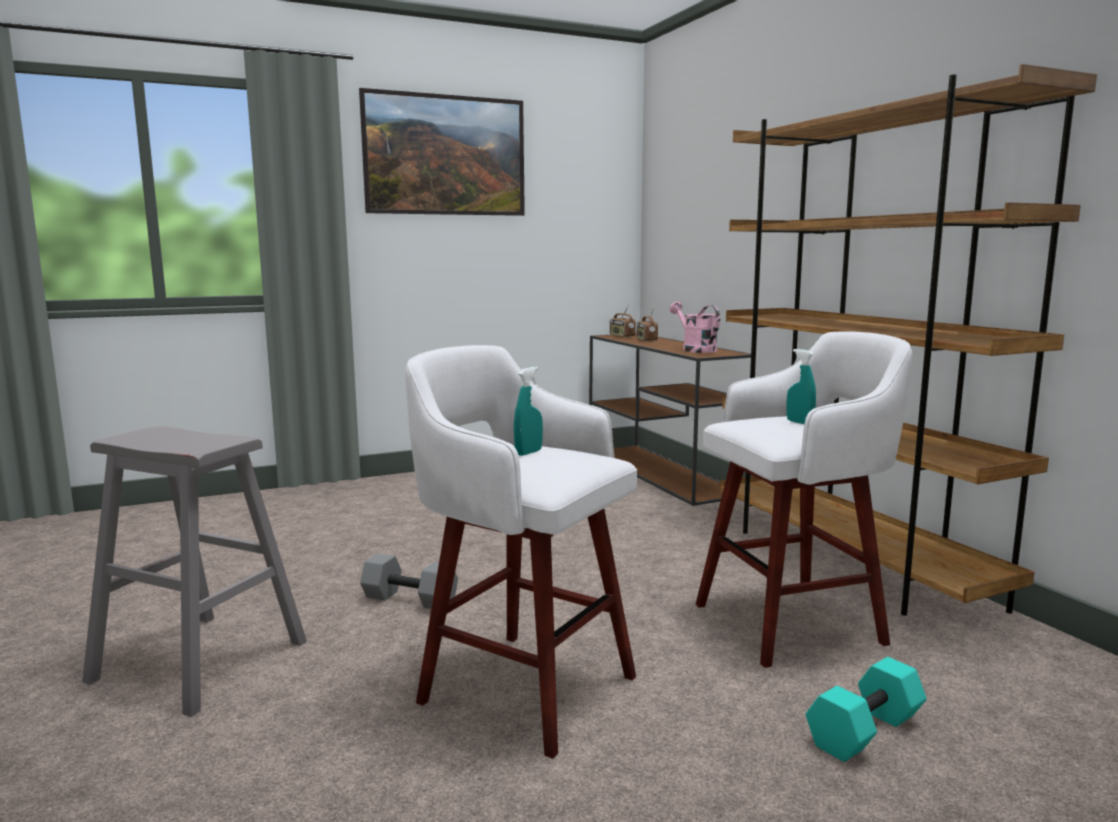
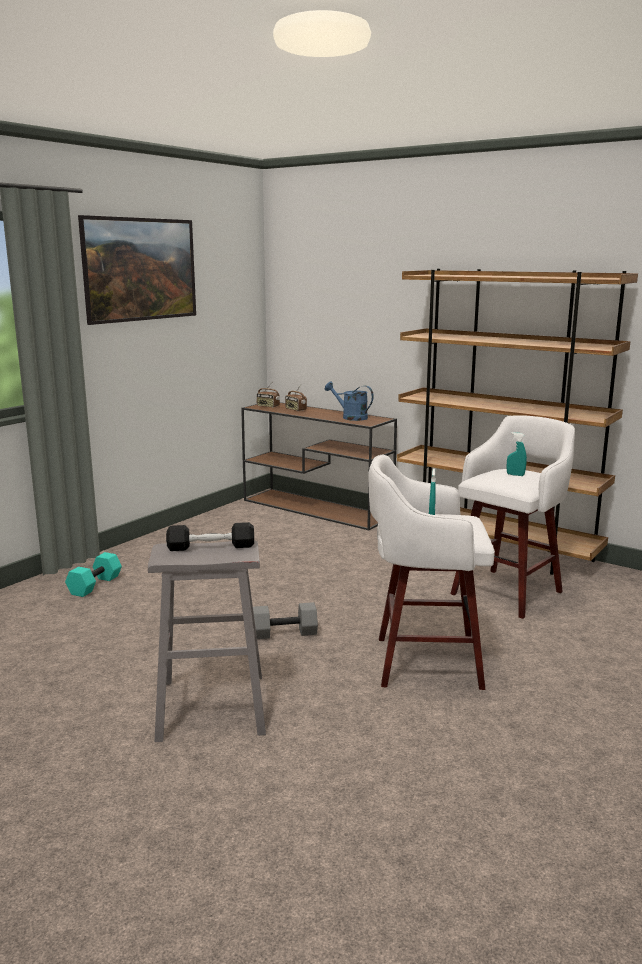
camera: 30 degrees left, 5 degrees up
(194, 436) = (211, 547): none -> black dumbbell
(695, 349) = (350, 417): pink watering can -> blue watering can
(866, 732) = (595, 636): turquoise dumbbell -> turquoise dumbbell (95, 585)

